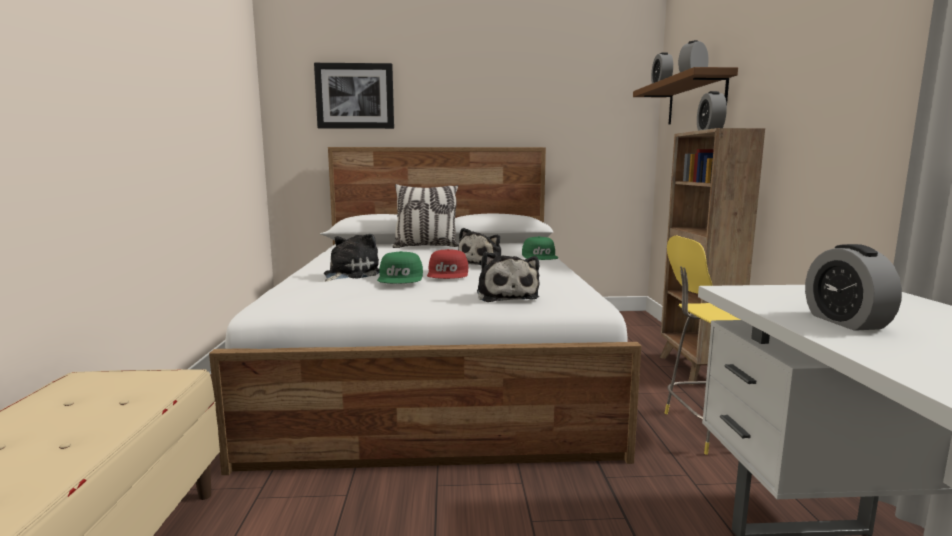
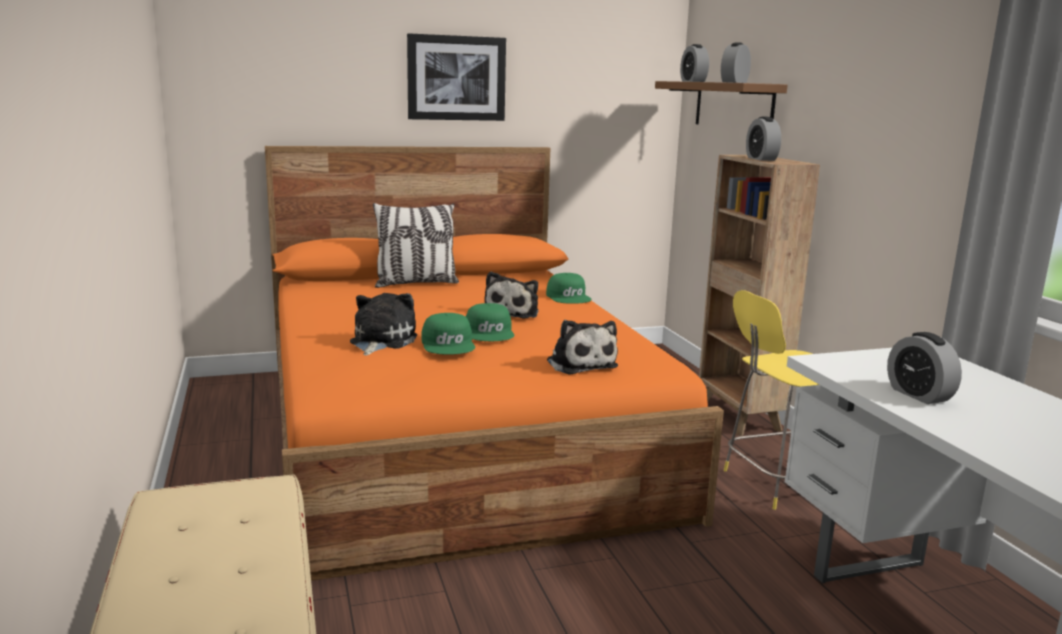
camera: 15 degrees left, 5 degrees up
(355, 96) = (299, 76): picture -> picture (456, 78)
(438, 365) = (455, 434): white bed -> orange bed
(448, 273) = (490, 332): red cap -> green cap

